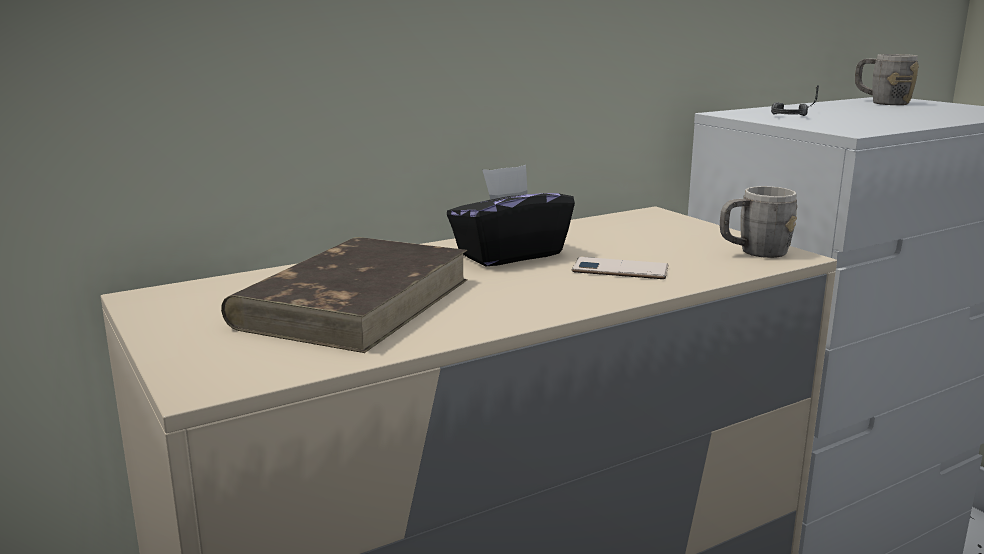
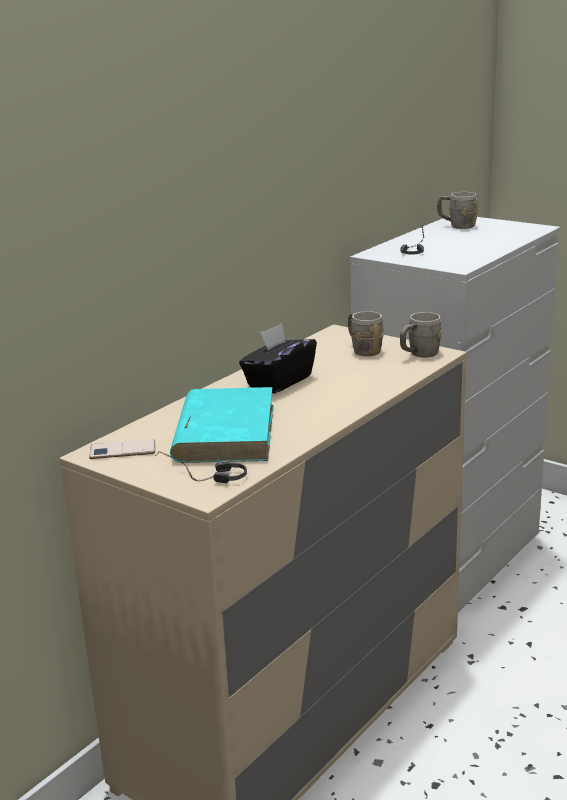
camera: 20 degrees left, 5 degrees up
(233, 358) = (201, 478): none -> headphones
(356, 301) = (225, 431): brown book -> turquoise book
(620, 269) = (353, 381): phone -> phone (122, 450)
(670, 236) = (363, 350): none -> grey mug

